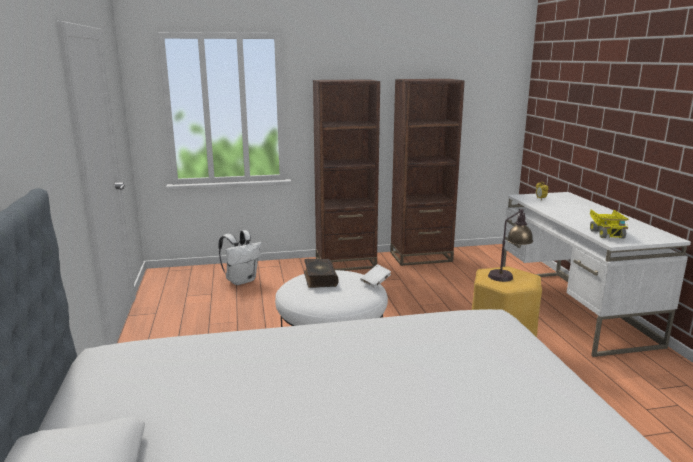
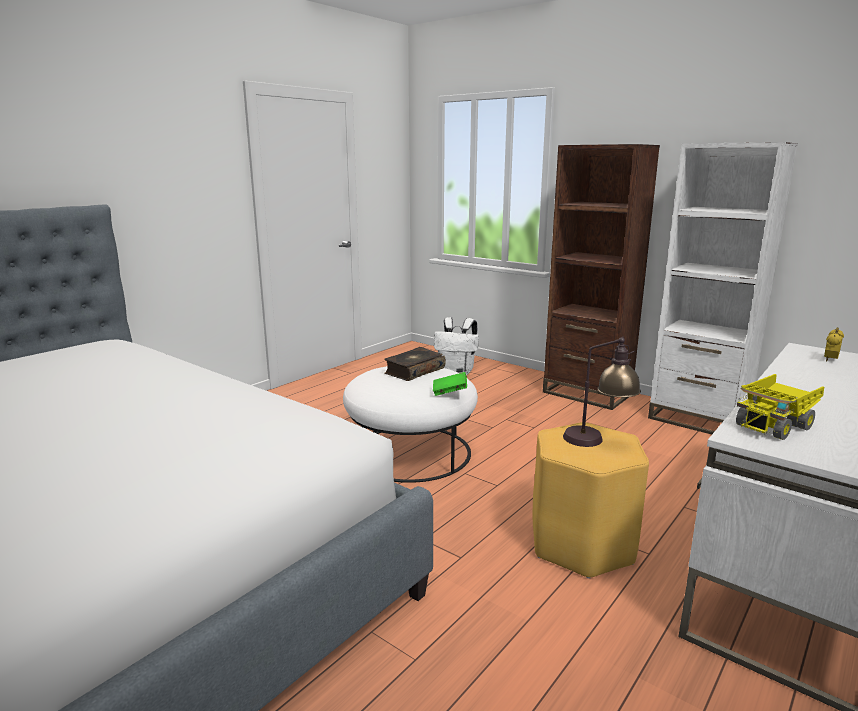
camera: 50 degrees right, 0 degrees up
(375, 282) = (449, 392): white book -> green book
(421, 257) = (698, 419): brown bookcase -> white bookcase

